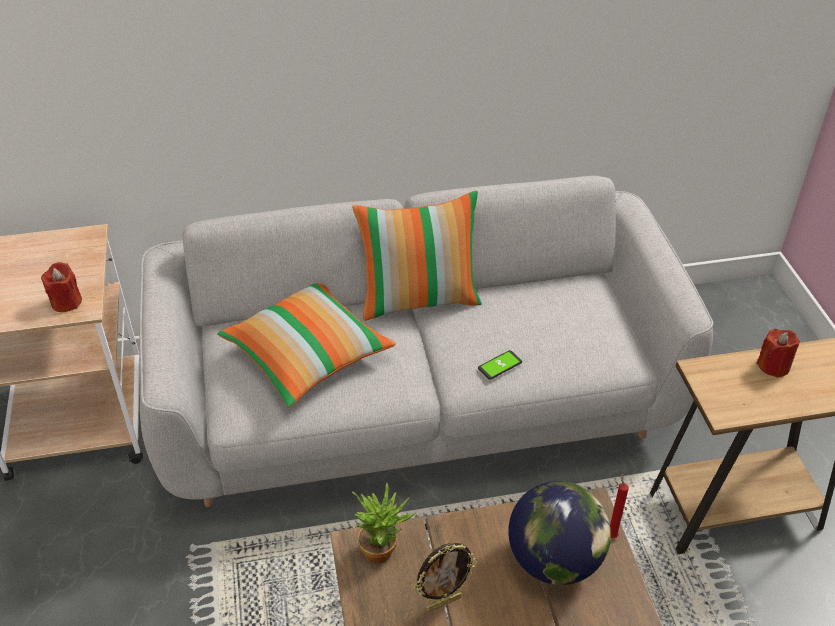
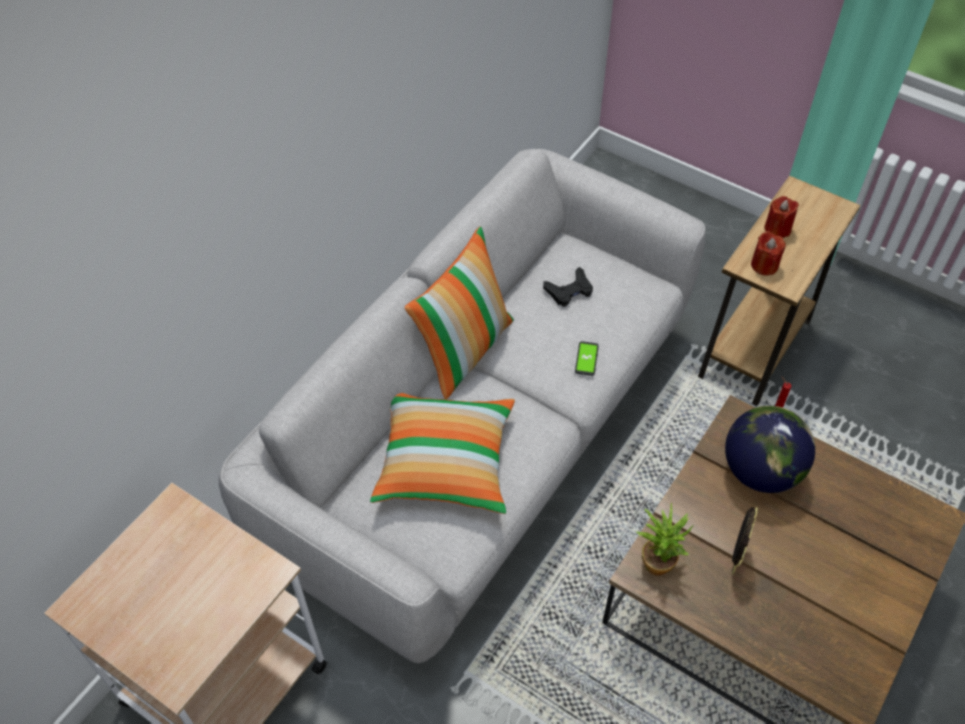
camera: 45 degrees left, 10 degrees up
(66, 302) = (246, 579): red candle -> red candle (764, 265)
(548, 313) = (569, 291): none -> black game controller

